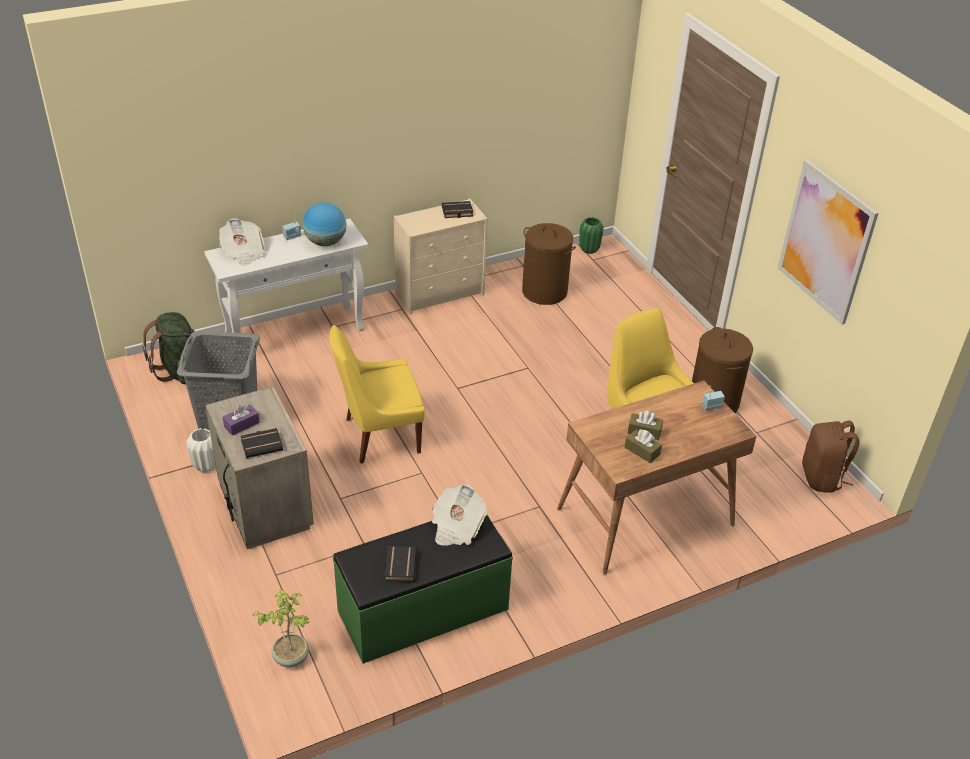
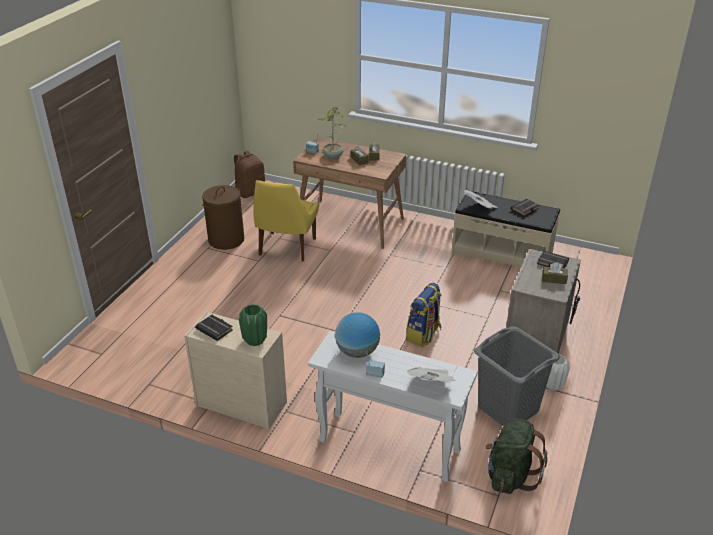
camera: 130 degrees left, 5 degrees down
(241, 424) = (554, 279): purple tissue box -> brown tissue box
(290, 656) = (584, 271): potted plant -> potted plant (332, 156)
(379, 436) = (424, 335): yellow chair -> backpack
(423, 611) = (502, 252): green bench -> beige bench
(545, 291) = (177, 354): brown laundry basket -> none
(589, 249) = (86, 363): green vase -> green vase (254, 340)
(826, 242) = (183, 95): picture -> none

